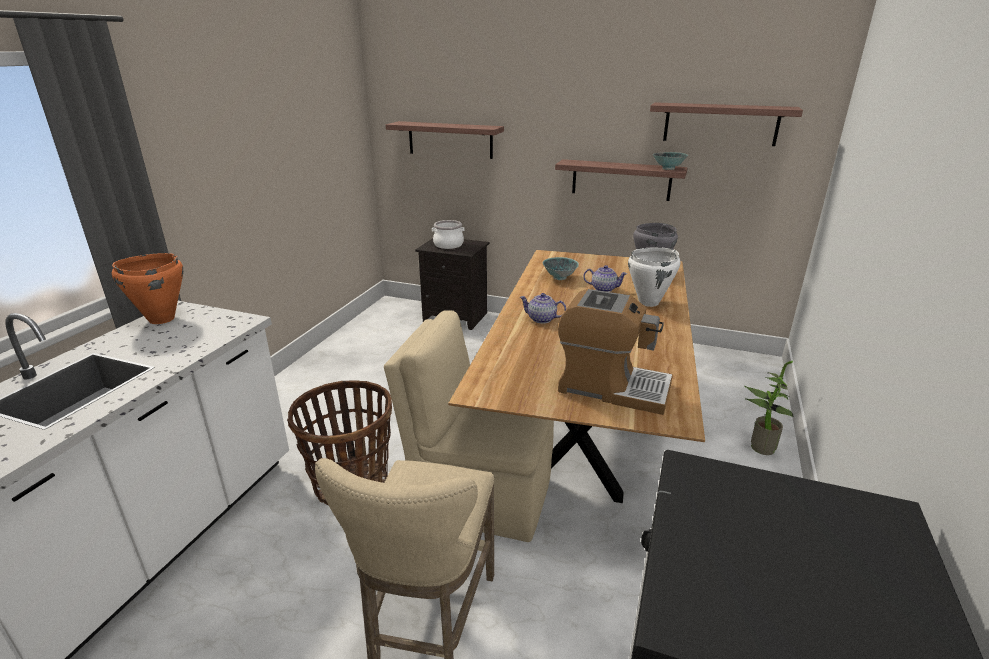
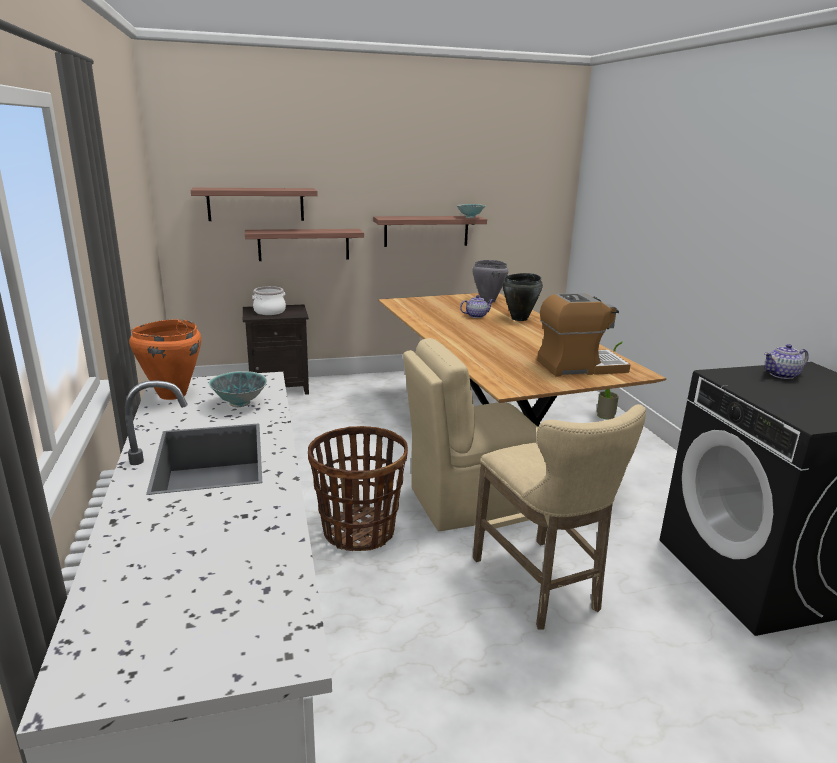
camera: 35 degrees left, 5 degrees down
(542, 319) = (469, 341): teapot -> teapot (782, 375)
(559, 278) = (432, 314): bowl -> bowl (239, 403)
(649, 303) = (519, 318): white cooking pot -> black cooking pot
(720, 124) = (500, 179): shelf -> shelf (304, 244)

